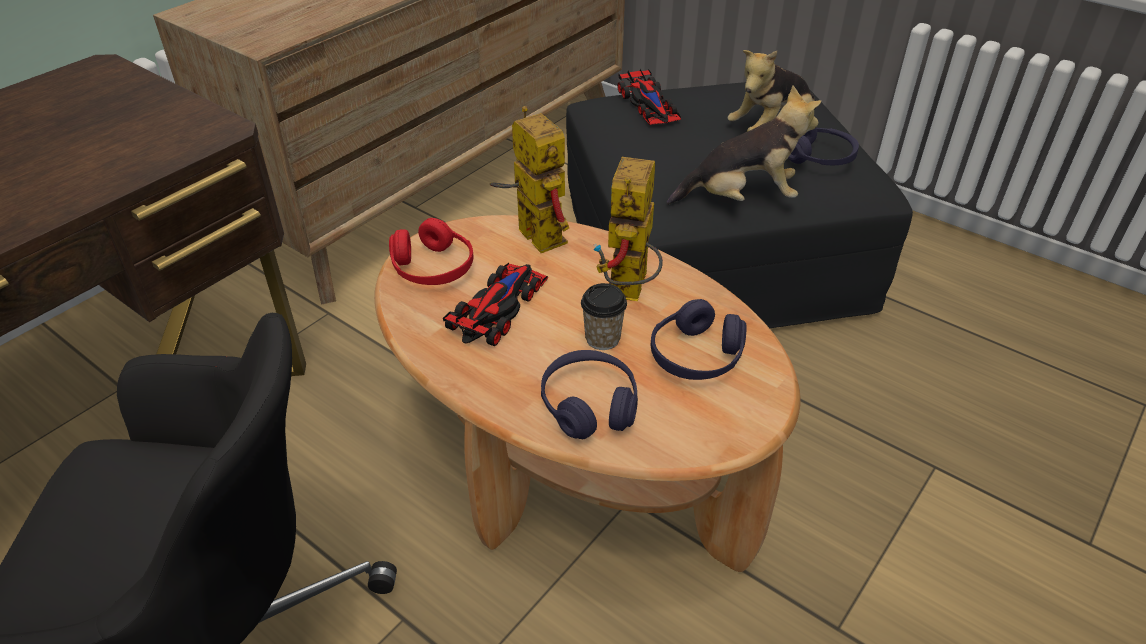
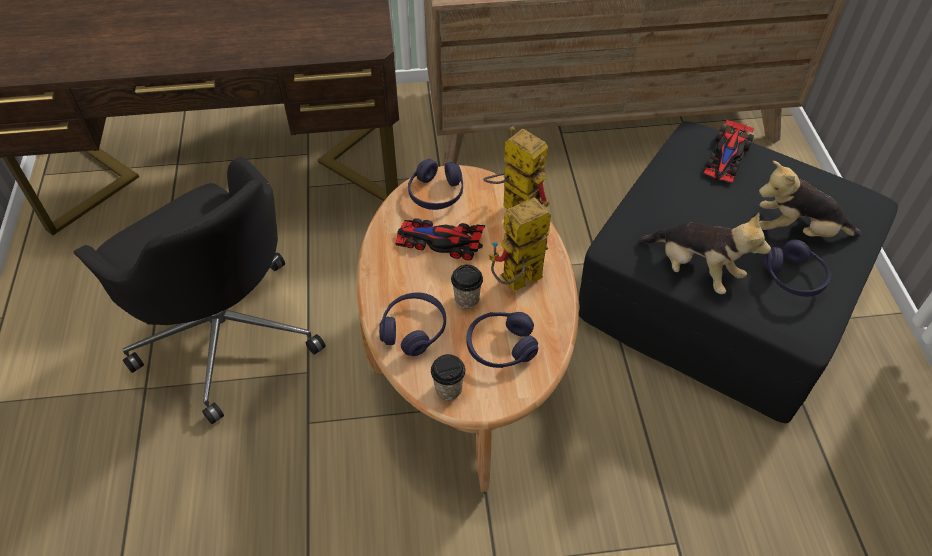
camera: 45 degrees right, 10 degrees up
(433, 268) = (436, 193): red headphones -> purple headphones
(498, 307) = (439, 241): toy car -> toy car turned 150 degrees counterclockwise
(532, 233) = (513, 206): toy robot -> toy robot turned 60 degrees counterclockwise
(704, 432) = (448, 389): none -> cup

